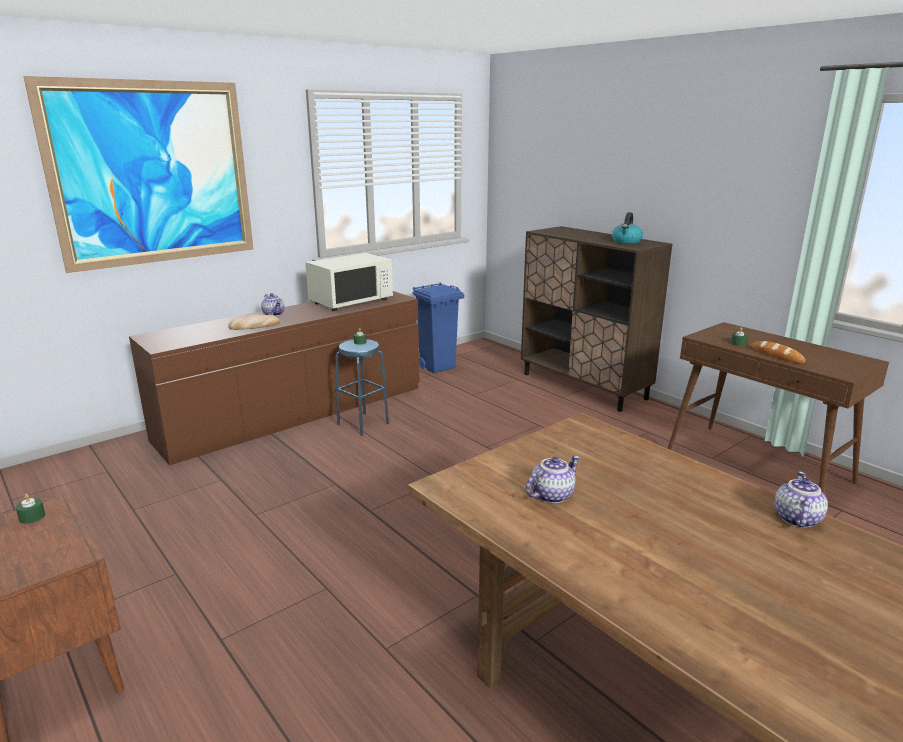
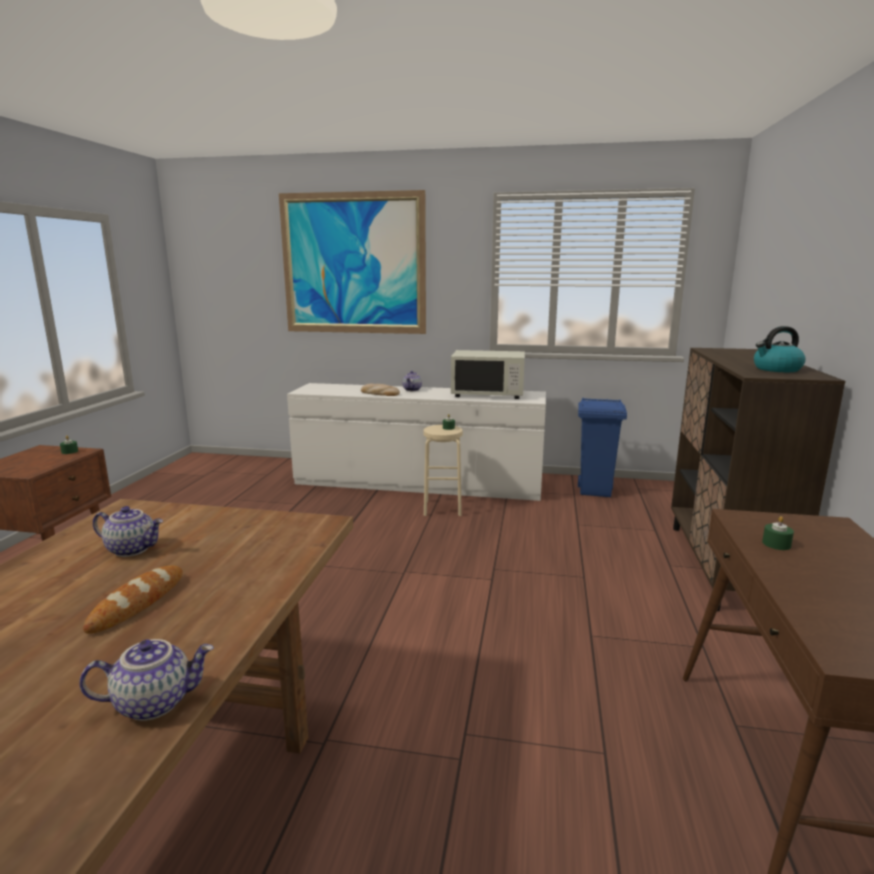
camera: 50 degrees right, 5 degrees down
(295, 412) = (418, 482): brown dresser -> white dresser
(363, 424) = (442, 508): blue stool -> beige stool
(777, 355) = (795, 580): bread -> bread (138, 603)

